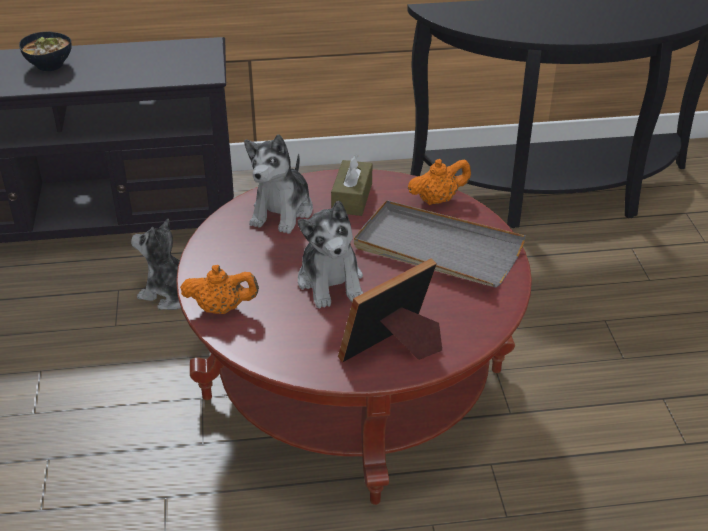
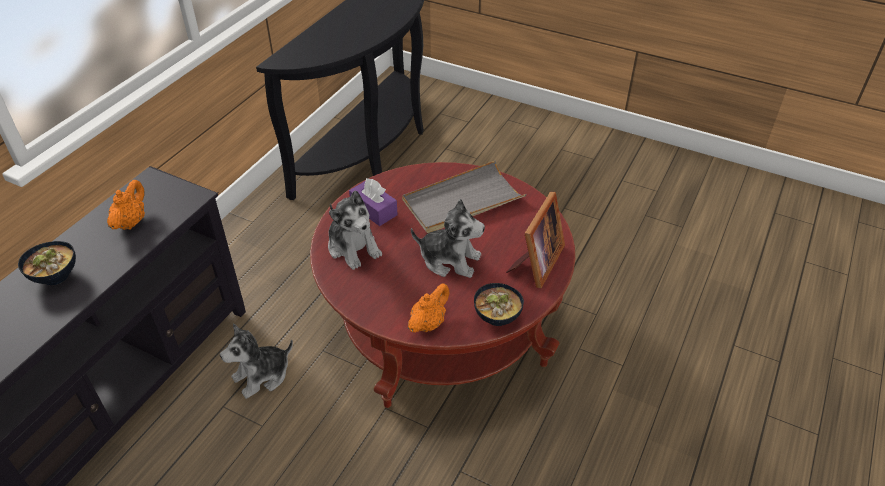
camera: 55 degrees left, 5 degrees up
(278, 353) = (497, 316): none -> bowl
(352, 198) = (373, 210): brown tissue box -> purple tissue box
(394, 349) = (536, 263): picture frame -> picture frame turned 150 degrees counterclockwise
(438, 200) = (415, 176): orange teapot -> orange teapot (131, 222)

